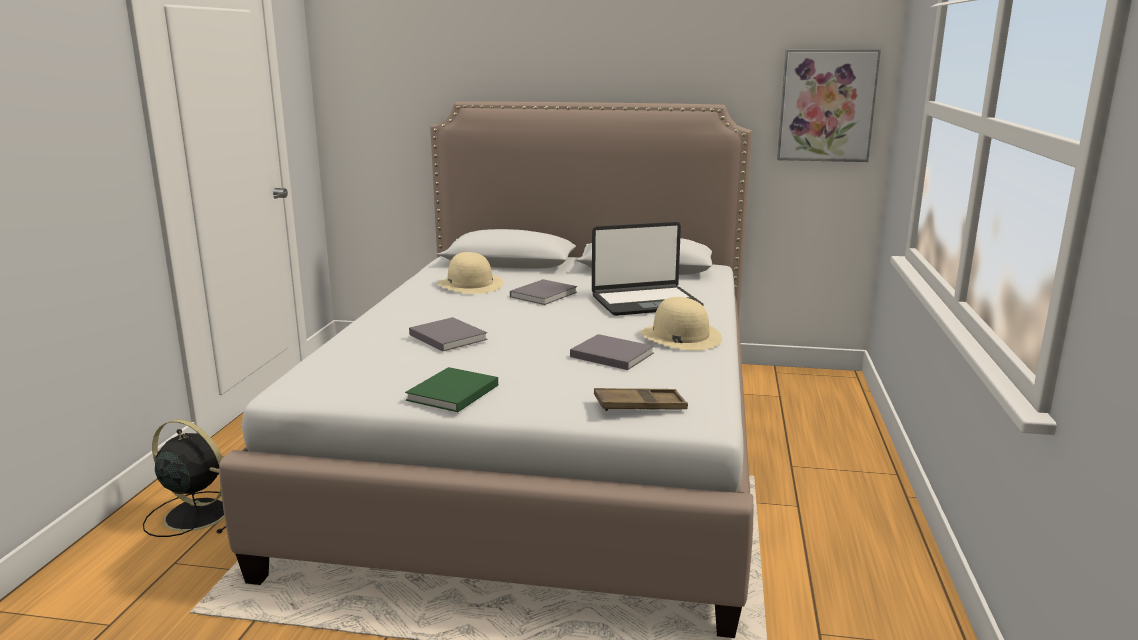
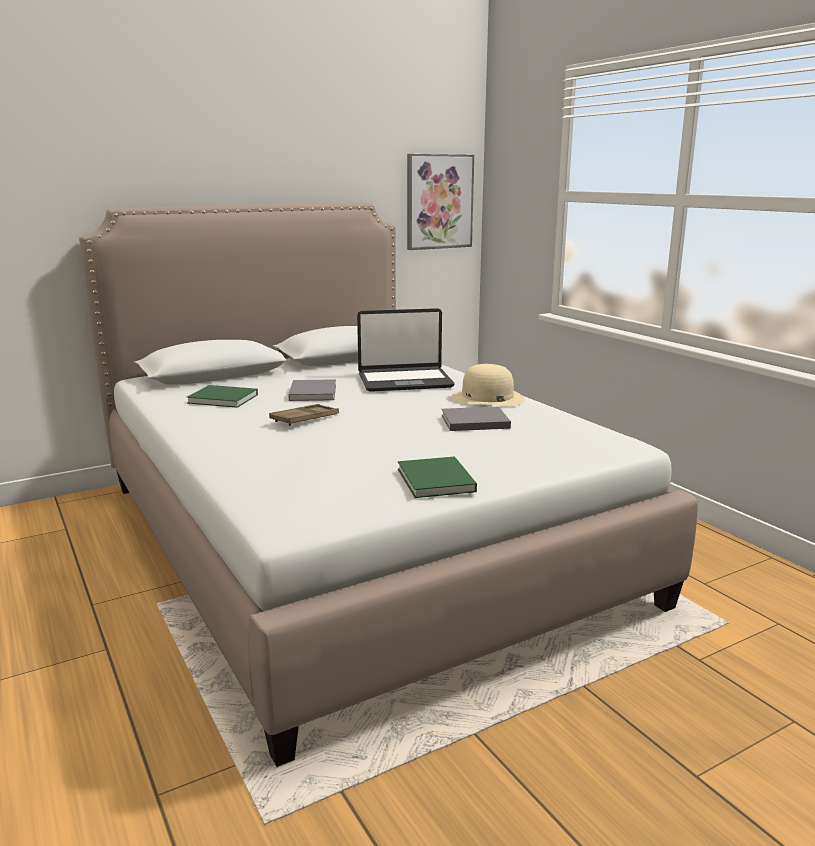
camera: 40 degrees left, 0 degrees up
(194, 514) = (93, 741): black fan -> none
(446, 336) = (323, 441): grey book -> none
(470, 284) = (225, 399): beige hat -> green book
(640, 406) = (578, 447): brown tray -> brown tray (305, 419)
(645, 302) = (405, 381): laptop -> laptop turned 45 degrees clockwise

